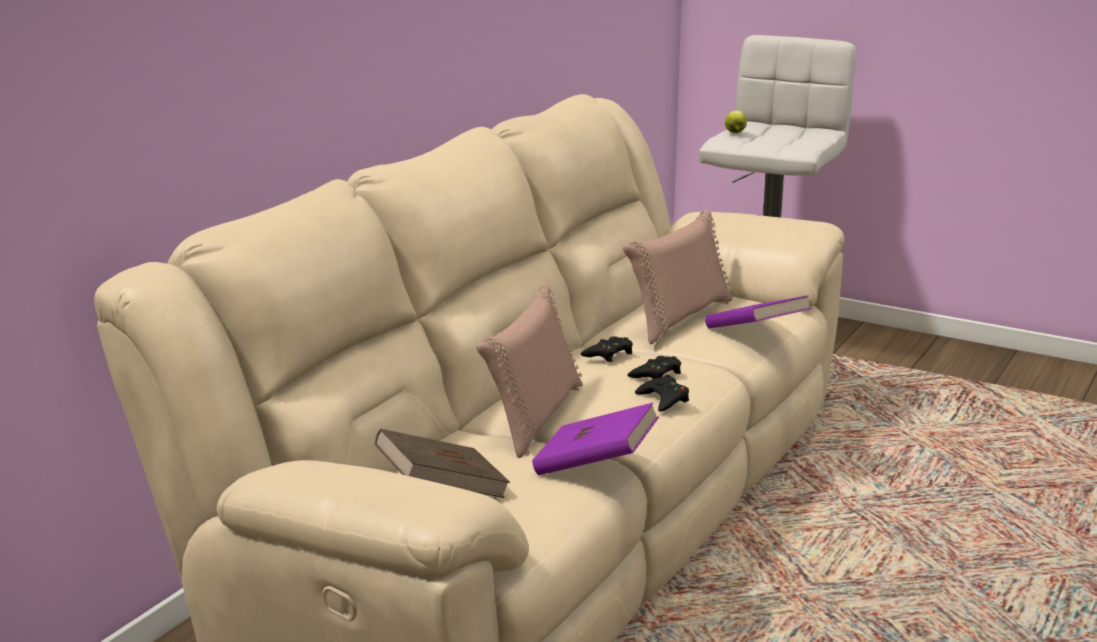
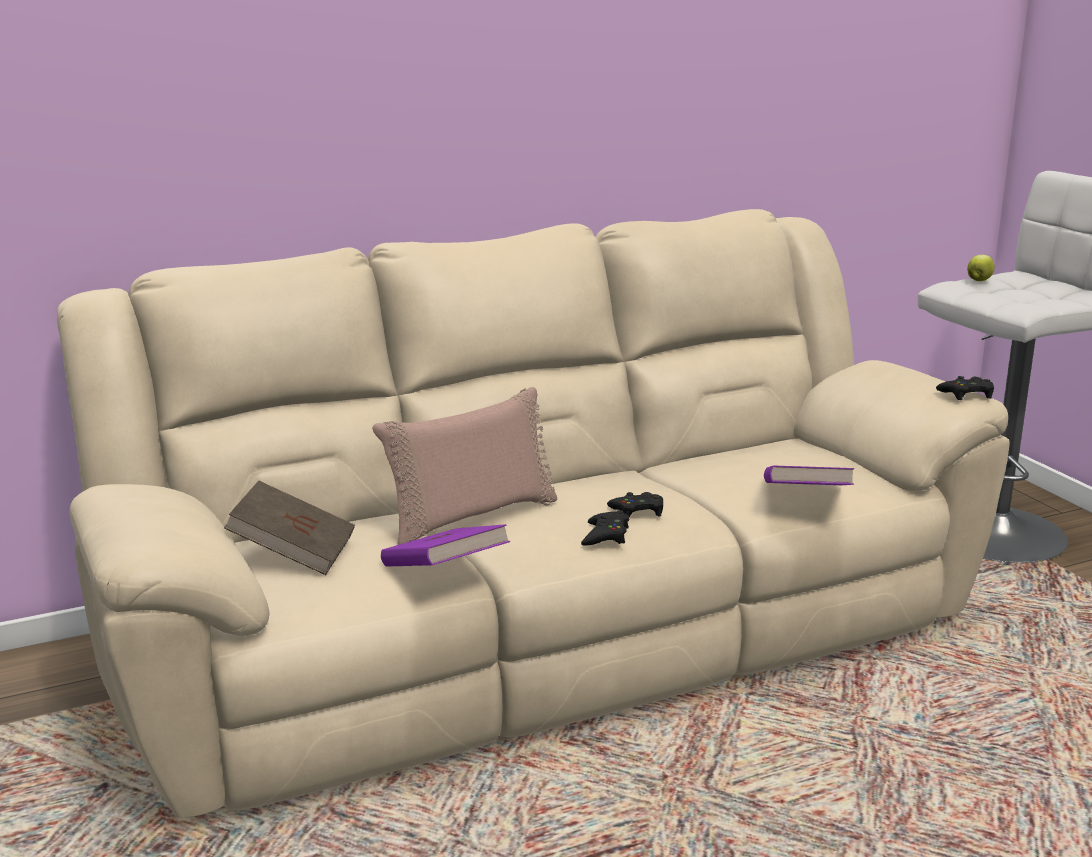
camera: 35 degrees right, 0 degrees up
(609, 354) = (629, 481): black game controller -> black game controller (967, 394)
(679, 318) = (754, 466): beige pillow -> none

